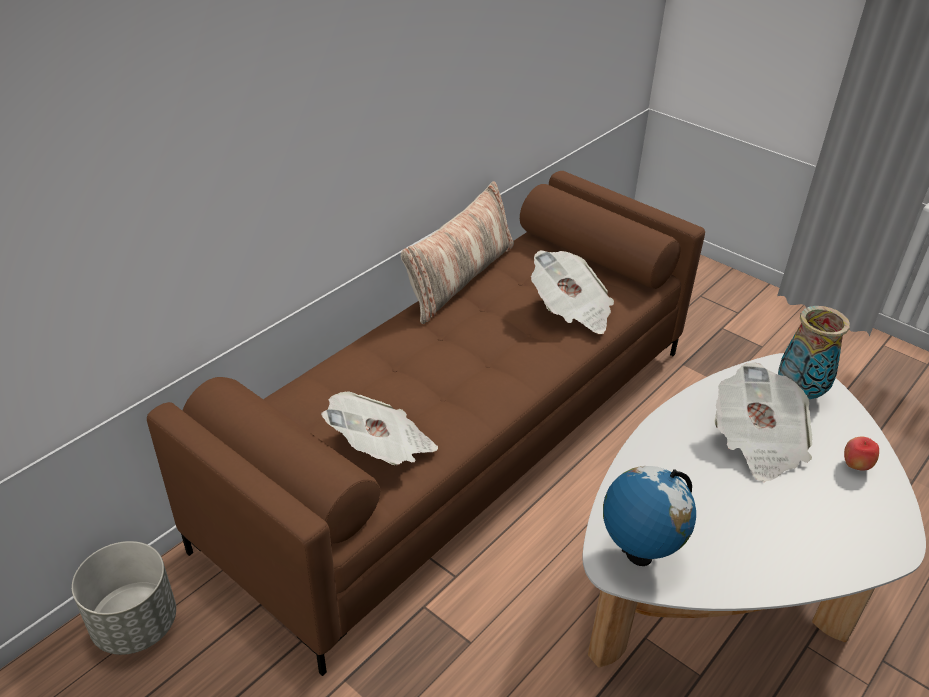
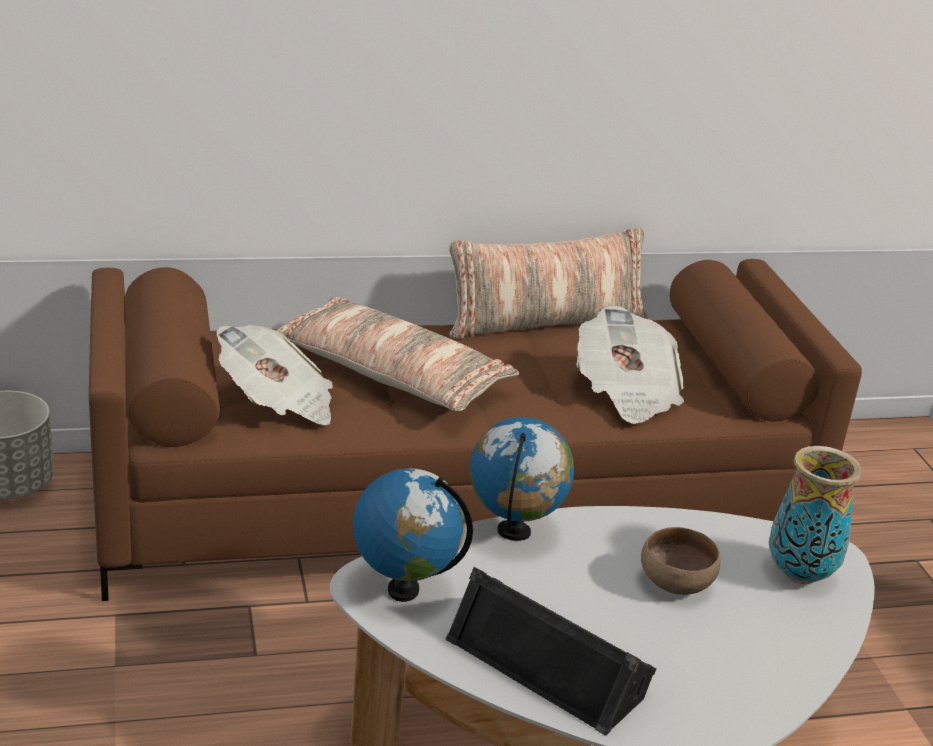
camera: 35 degrees right, 10 degrees down
(423, 378) = (391, 375): none -> pillow
(639, 462) = (514, 532): none -> globe
(757, 443) = (675, 584): newspaper -> brown bowl
(773, 551) = (549, 664): none -> black speaker
(855, 465) = (767, 659): apple -> none

